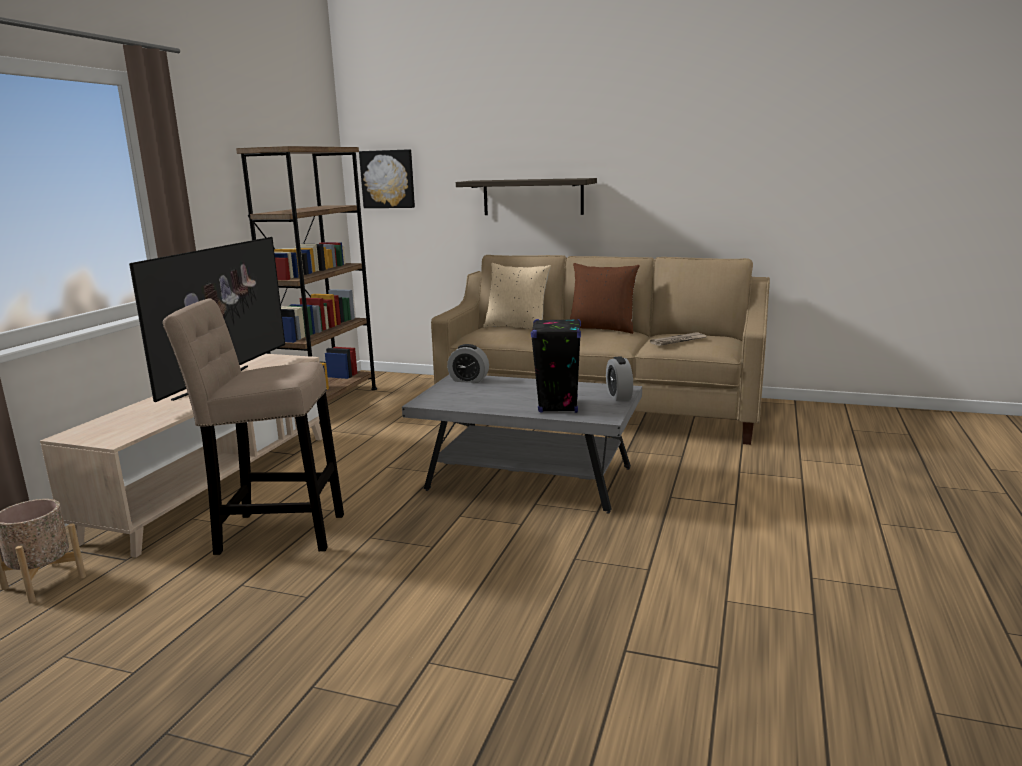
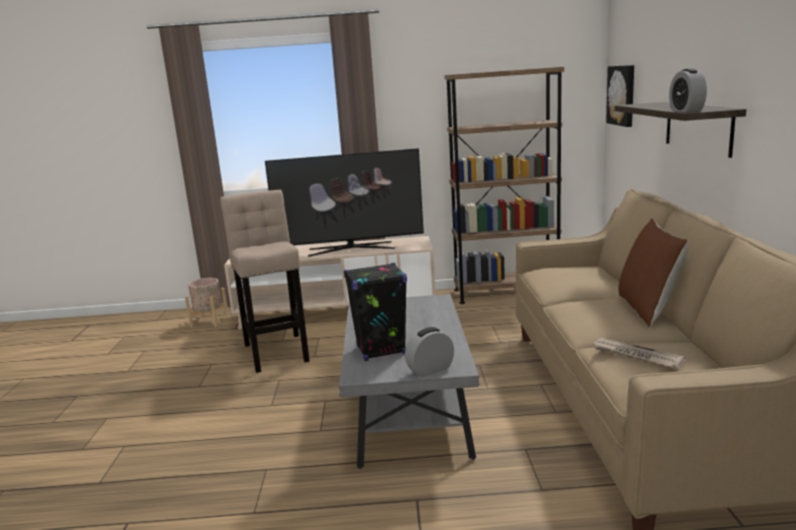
camera: 70 degrees right, 0 degrees up
(468, 380) = (433, 304): alarm clock -> alarm clock (686, 110)
(517, 327) = (602, 276): beige pillow -> none

